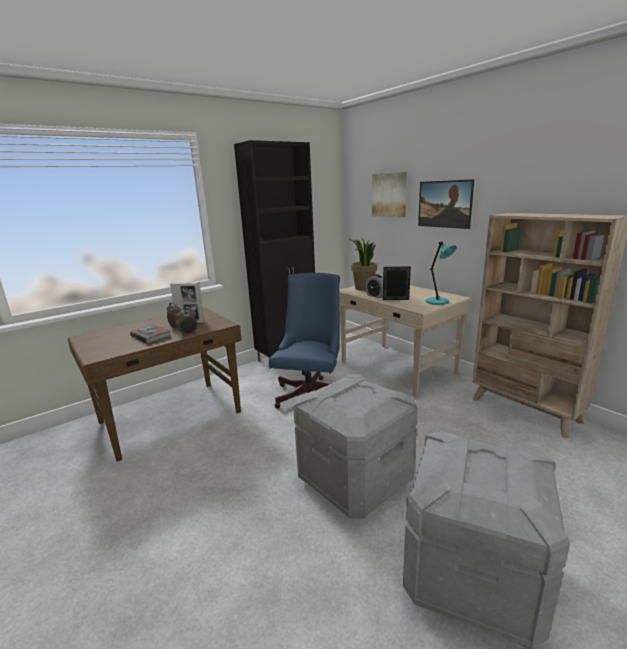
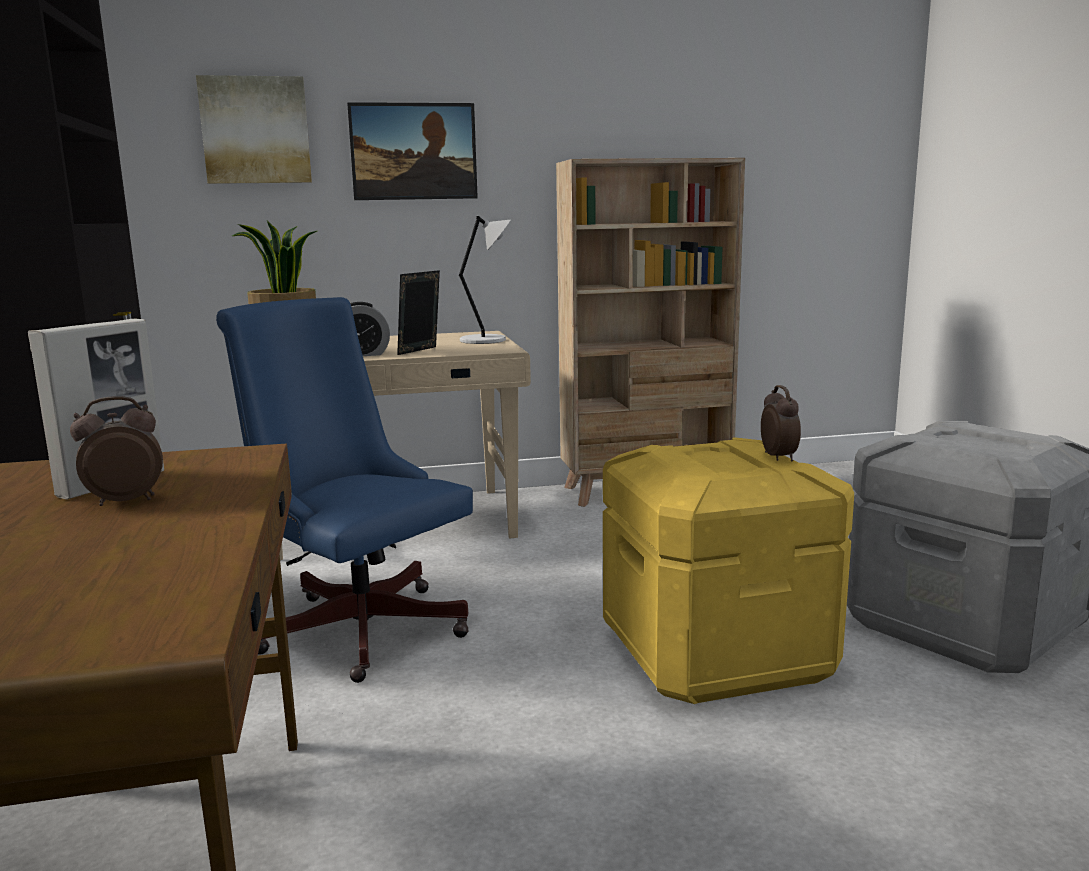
camera: 65 degrees left, 5 degrees down
(150, 336) = (126, 538): book -> none
(188, 334) = (242, 490): alarm clock -> alarm clock (779, 457)
(355, 479) = (714, 653): grey storage box -> yellow storage box
(438, 302) = (486, 340): turquoise table lamp -> grey table lamp

